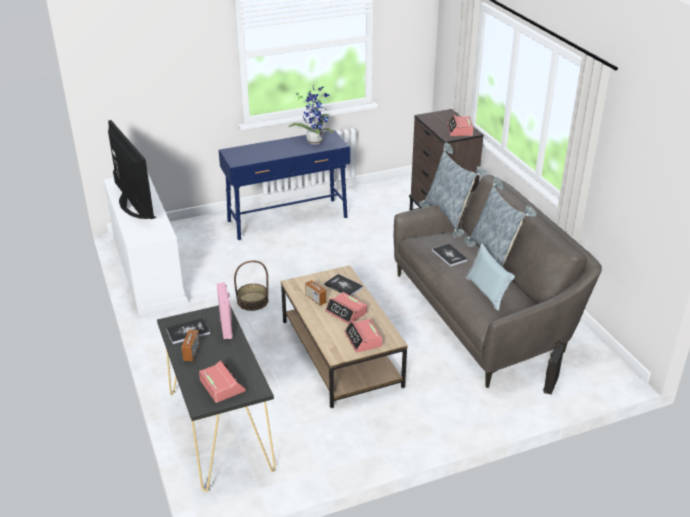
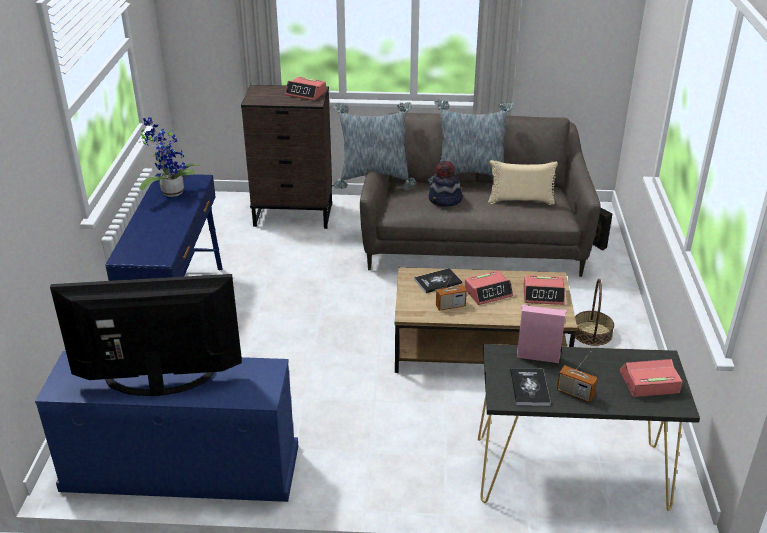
camera: 65 degrees left, 0 degrees up
(148, 270) = (180, 468): white tv stand -> blue tv stand
(252, 301) = (336, 386): basket -> basket (592, 333)
(449, 255) = (445, 200): book -> hat
(487, 292) = (520, 200): blue pillow -> beige pillow

